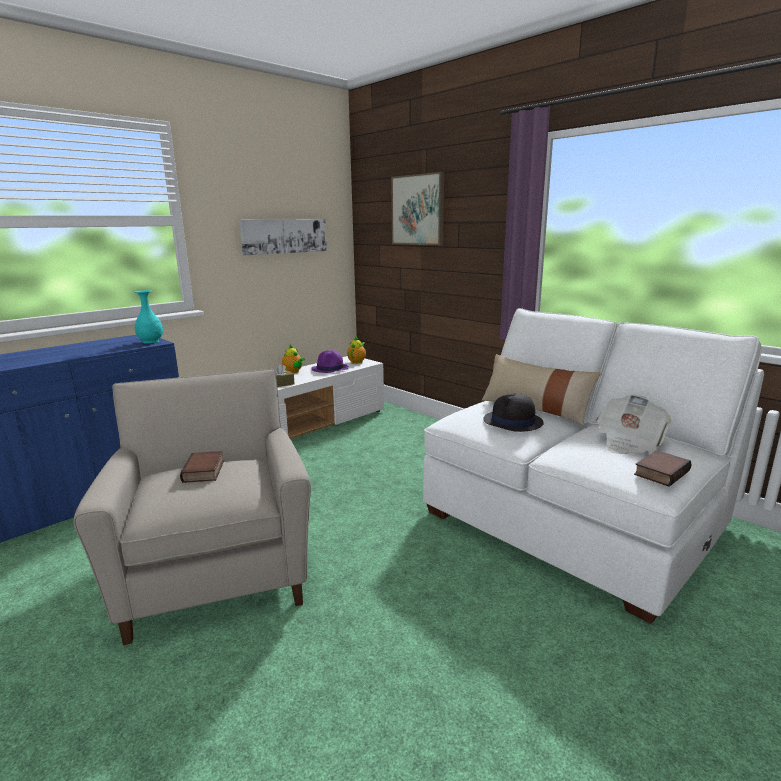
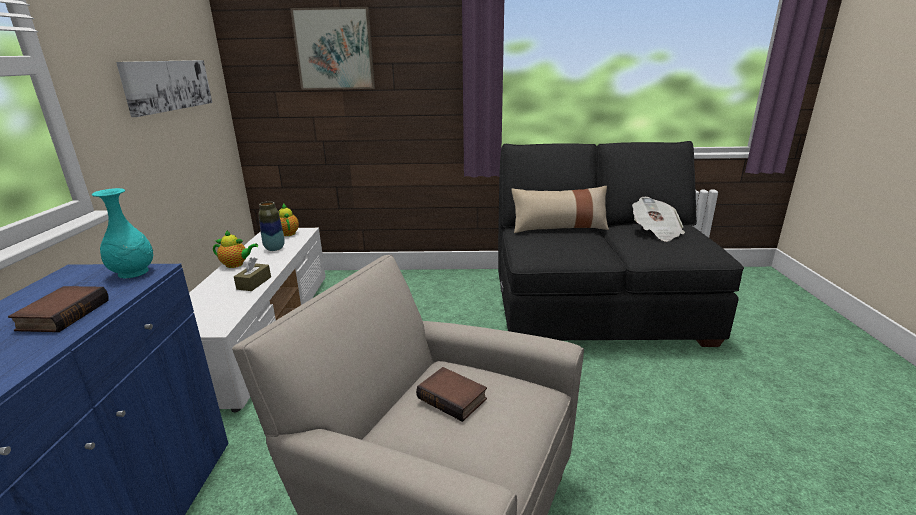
camera: 45 degrees left, 5 degrees up
(330, 369) = (274, 248): purple hat -> vase
(513, 422) = (573, 242): black hat -> none
(568, 522) = (596, 309): white sofa -> black sofa
(660, 472) = (706, 244): book -> book (63, 314)

